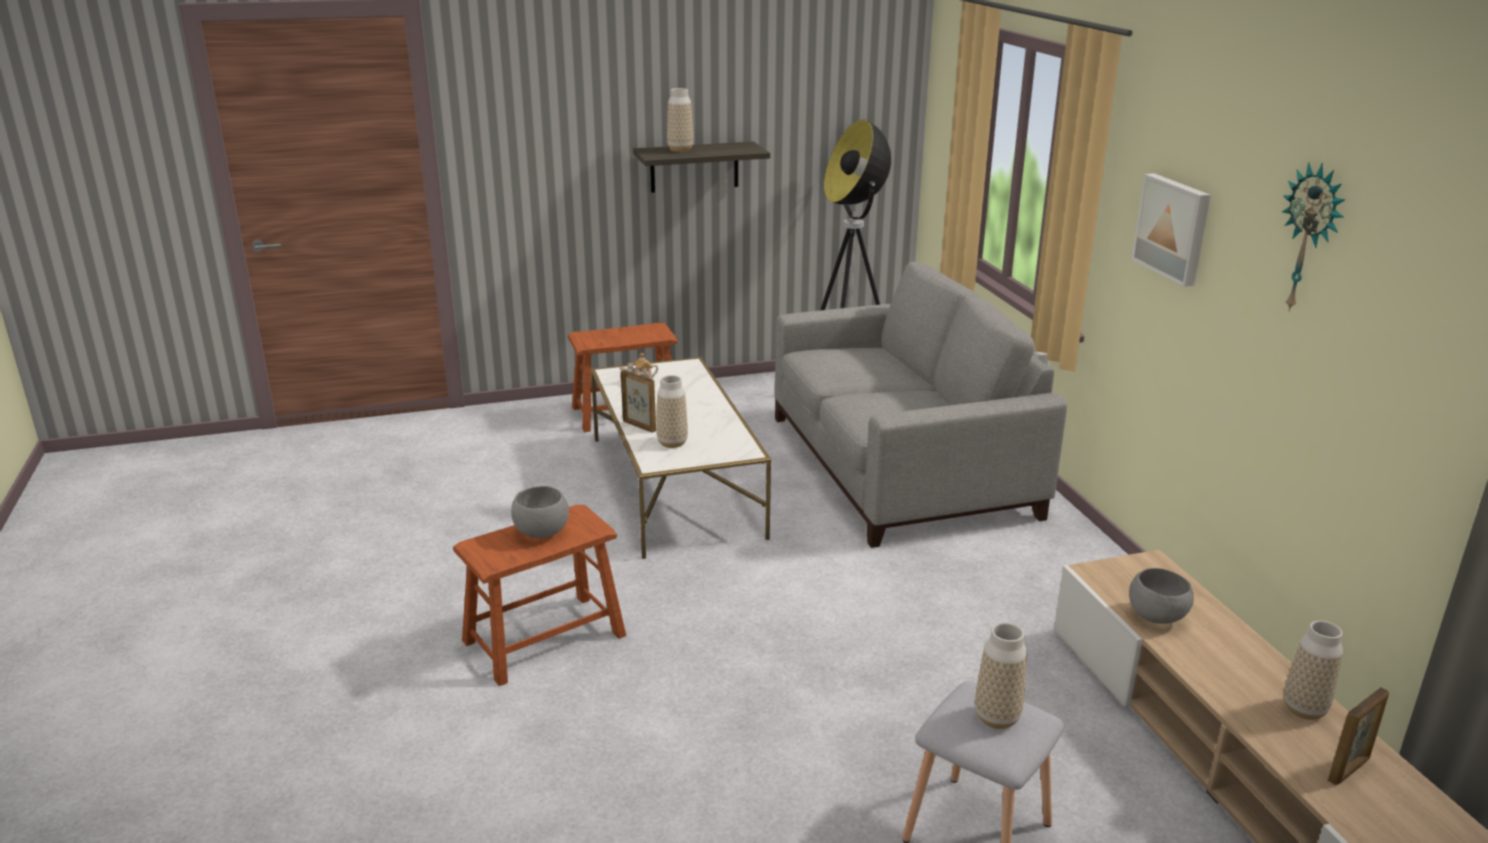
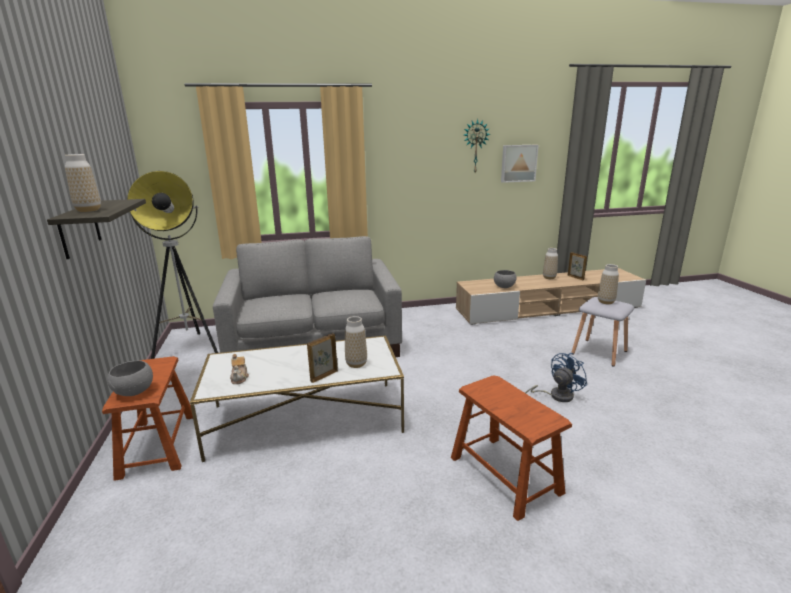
camera: 85 degrees left, 5 degrees down
(541, 532) = (505, 401): grey bowl -> grey bowl (134, 392)
(753, 719) = (556, 396): none -> blue fan
(1173, 228) = (405, 166): picture -> picture (518, 163)

